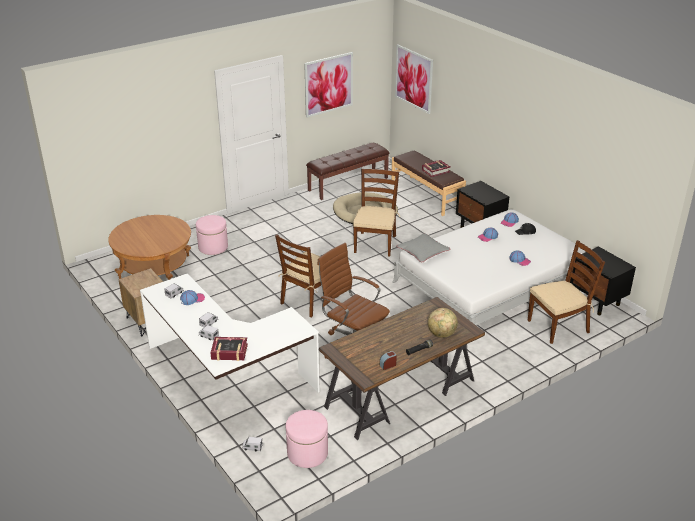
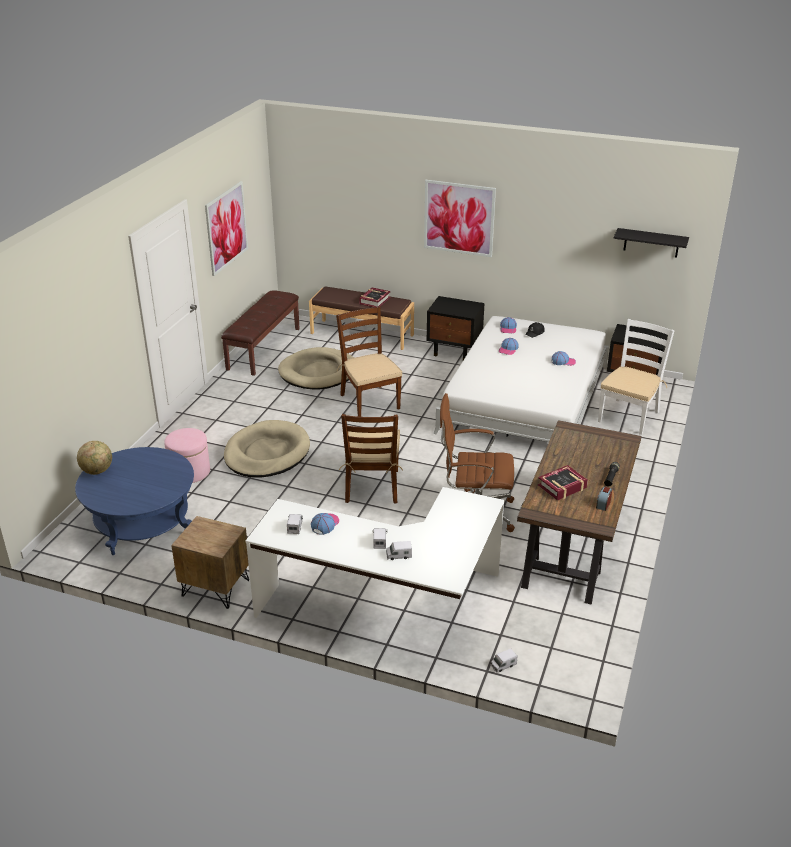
camera: 35 degrees left, 0 degrees up
(154, 267) = (142, 523): brown coffee table -> blue coffee table
(229, 352) = (444, 562): book -> book (562, 487)
(270, 253) = (267, 453): none -> beige dog bed
(307, 453) = (562, 642): pink ottoman -> none
(413, 78) = (312, 199): picture -> picture (459, 218)
(423, 251) = (466, 385): grey pillow -> none
(441, 334) = (609, 454): globe -> globe (97, 471)
(558, 326) = (629, 416): brown chair -> white chair
(630, 180) = (651, 243): none -> black shelf

